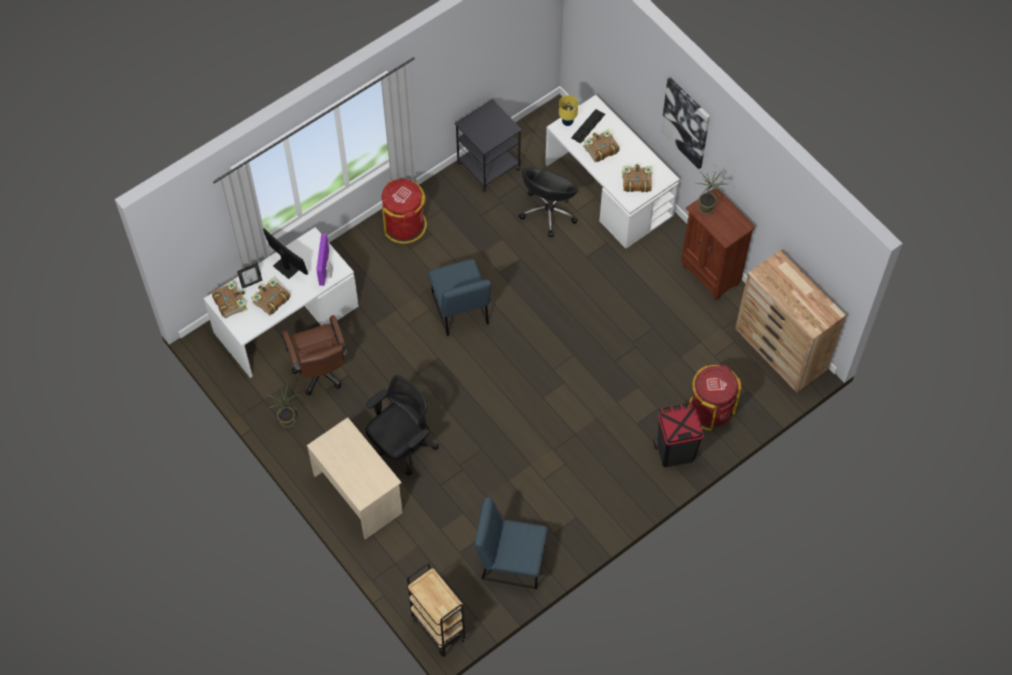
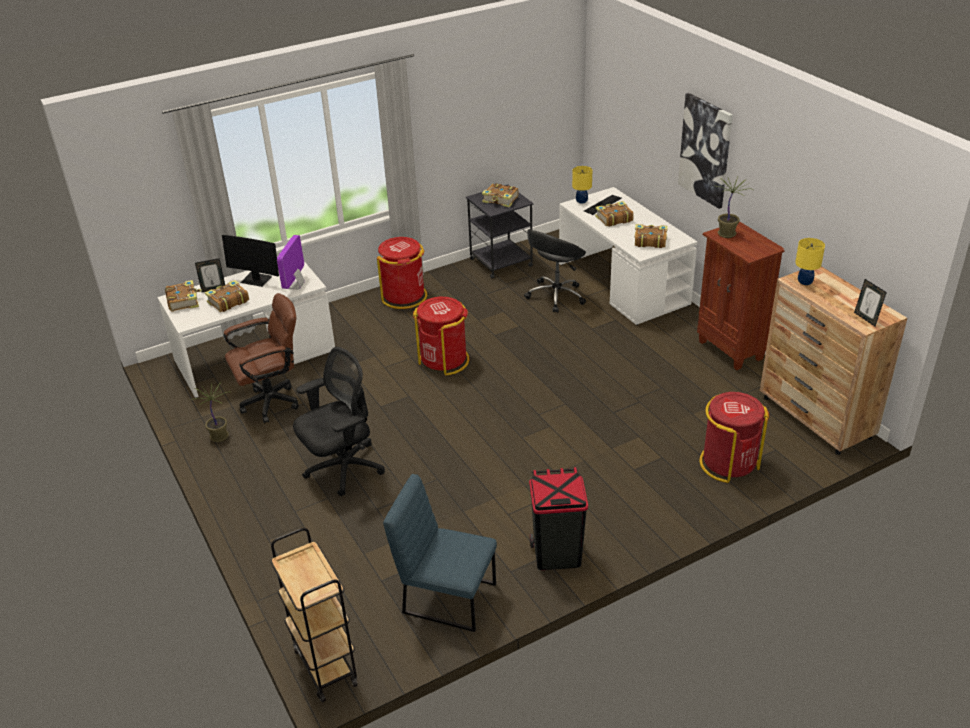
camera: 10 degrees right, 25 degrees down
(287, 267) = (256, 280): monitor -> monitor turned 150 degrees clockwise
(321, 376) = (273, 402): brown office chair -> brown office chair turned 105 degrees counterclockwise
(358, 493) = (274, 508): beige desk -> none
(460, 310) = (444, 360): blue chair -> red trash can
(489, 127) = (500, 200): none -> book
(675, 452) = (681, 500): black trash can -> black trash can (557, 554)
(769, 276) = (804, 282): none -> yellow table lamp
(815, 319) = (866, 319): none -> picture frame

